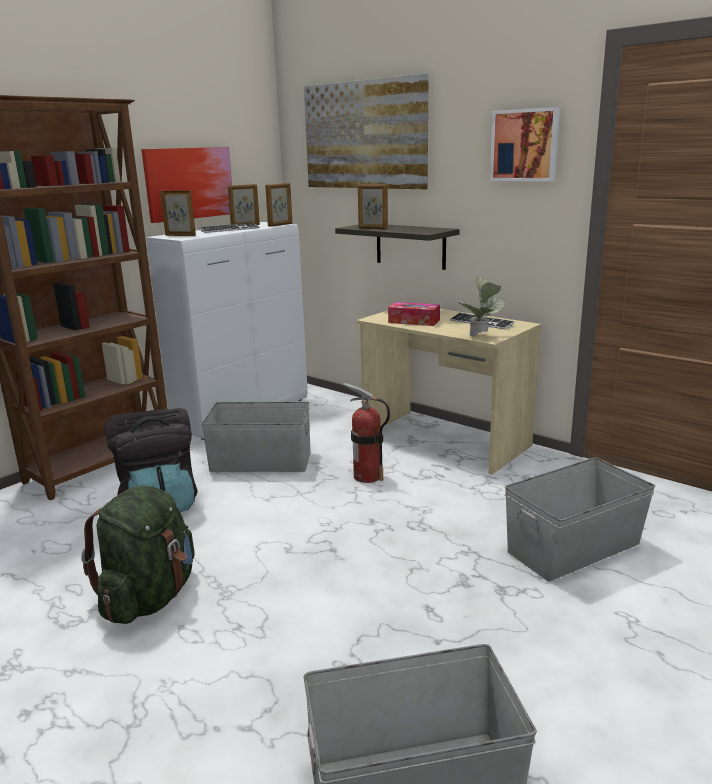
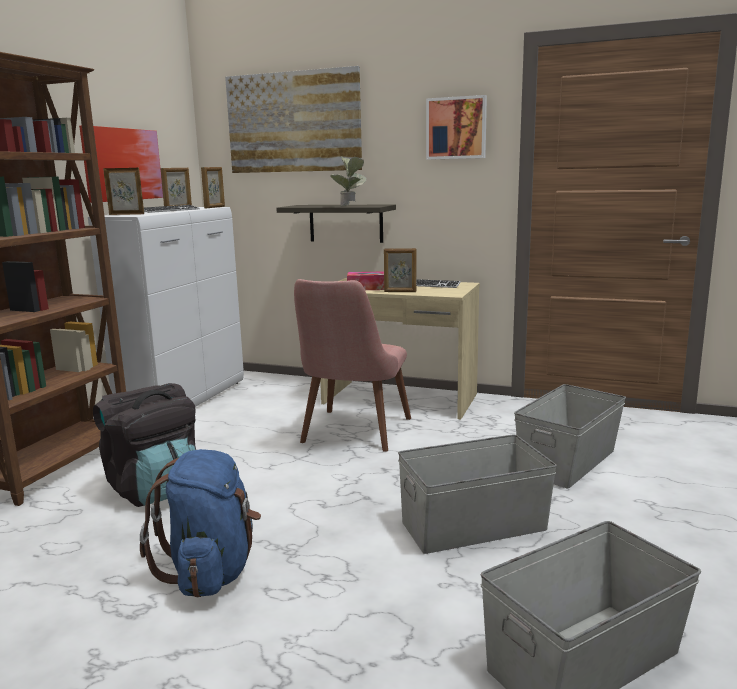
camera: 20 degrees left, 5 degrees down
(150, 597) = (211, 571): green backpack -> blue backpack
(261, 462) = (237, 438): grey storage box -> grey storage box (474, 526)
(367, 476) = (352, 435): fire extinguisher -> pink chair
(372, 228) = (315, 206): picture frame -> picture frame (400, 292)
(481, 336) = (443, 293): potted plant -> potted plant (350, 206)

